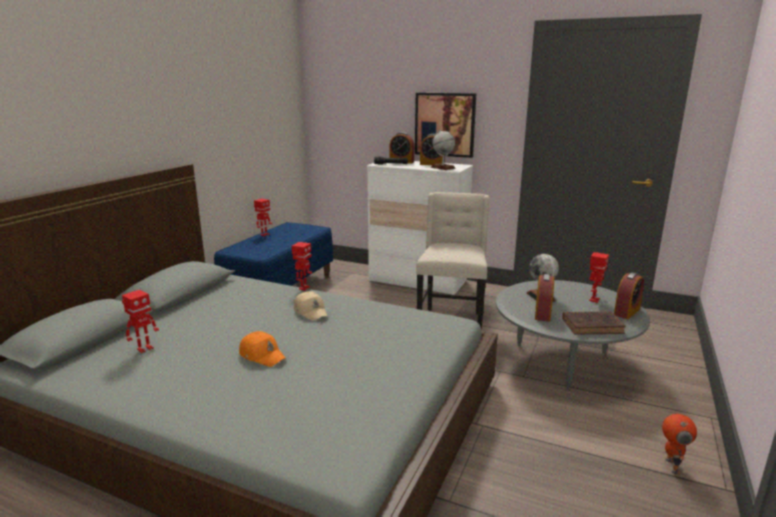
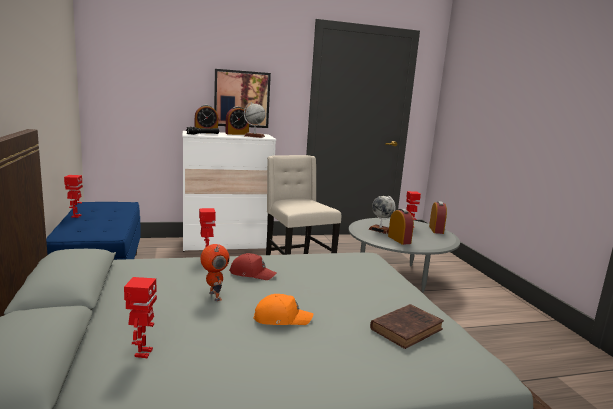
camera: 40 degrees left, 5 degrees down
(311, 312) = (252, 273): beige cap -> red cap
(594, 326) = (436, 241): brown book -> brown book (407, 329)
(670, 466) = (520, 317): toy robot -> toy robot (213, 296)

